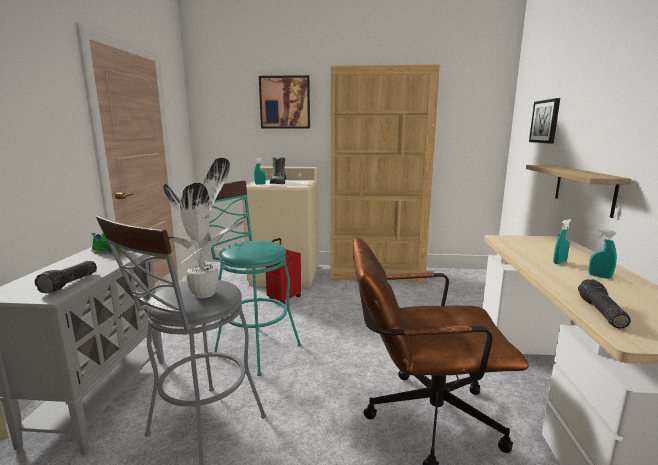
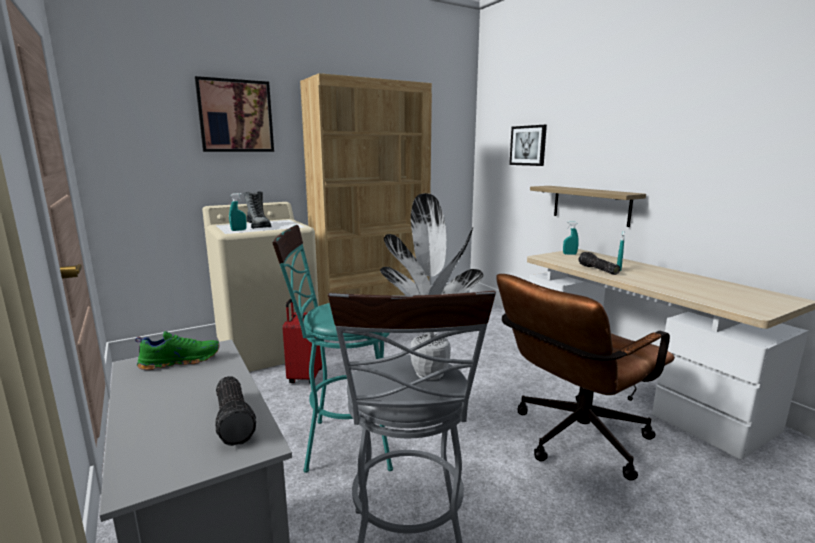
camera: 35 degrees left, 0 degrees up
(599, 276) = (658, 274): turquoise spray bottle -> turquoise spray bottle (569, 254)
(600, 312) = (709, 299): flashlight -> flashlight (597, 270)

